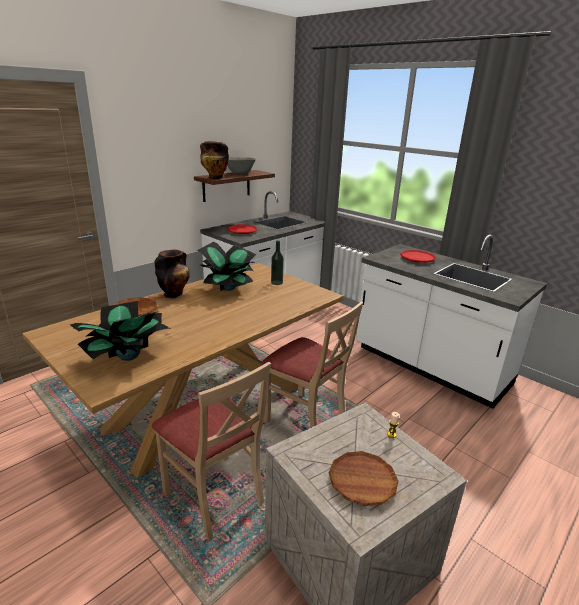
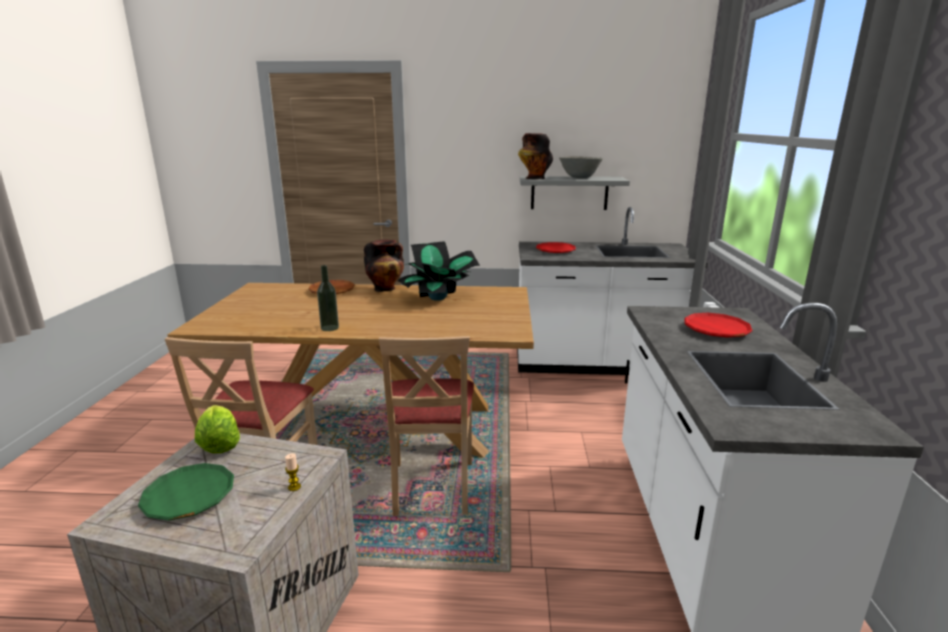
camera: 50 degrees right, 5 degrees down
(127, 356) = (252, 316): potted plant -> none
(226, 185) = (569, 193): brown shelf -> grey shelf
(276, 282) = (494, 308): bottle -> bottle (329, 328)
(301, 449) = (220, 444): none -> lettuce
(362, 481) = (189, 496): brown plate -> green plate

